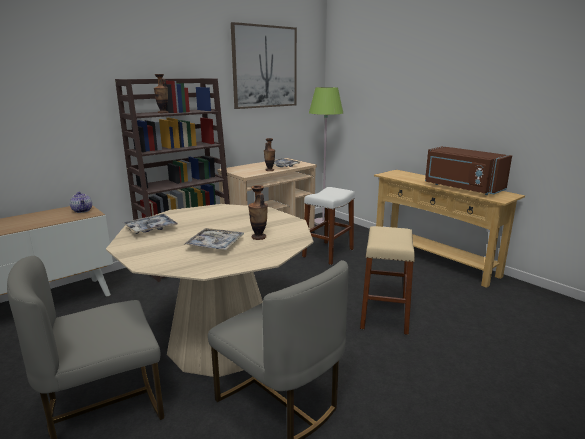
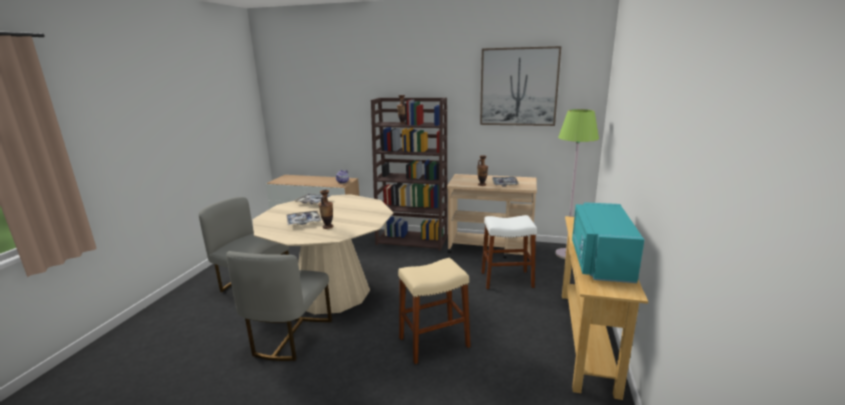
camera: 55 degrees right, 0 degrees up
(461, 188) = (599, 261): brown microwave -> turquoise microwave

